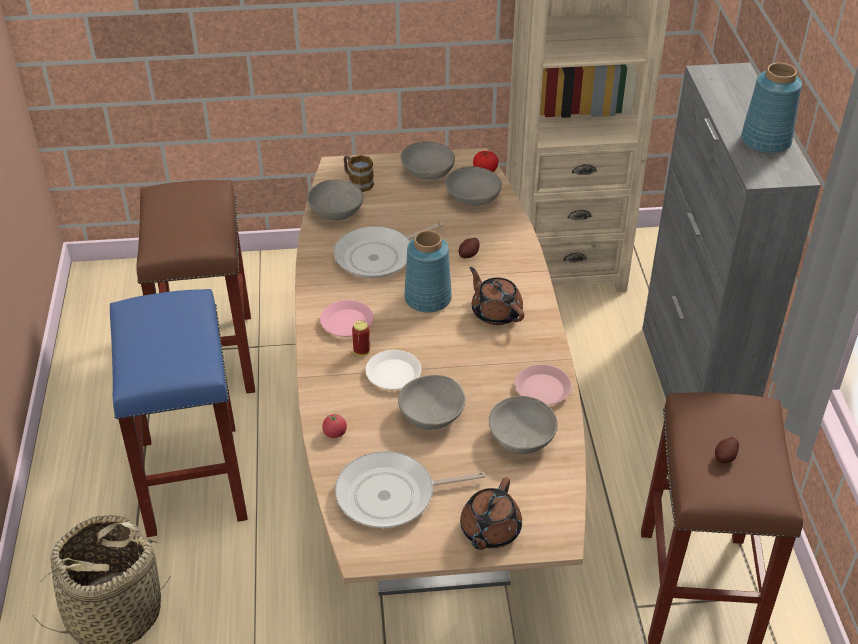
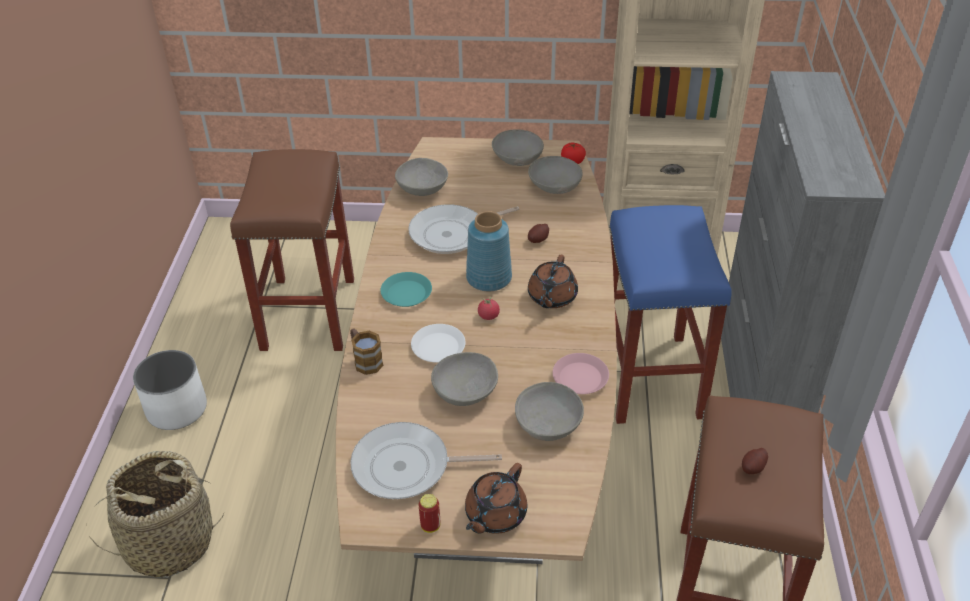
camera: 10 degrees right, 0 degrees up
(88, 473) = (177, 408): none -> white planter
(191, 478) = (267, 424): blue stool -> blue stool (649, 377)
(335, 433) = (368, 398): tomato -> tomato (488, 316)
(347, 323) = (406, 294): pink plate -> turquoise plate
(357, 182) = (449, 163): mug -> mug (365, 360)
(362, 351) = (413, 322): can -> can (430, 526)
(496, 312) = (551, 297): brown teapot -> brown teapot turned 135 degrees counterclockwise
(766, 141) = (837, 150): blue vase -> none

